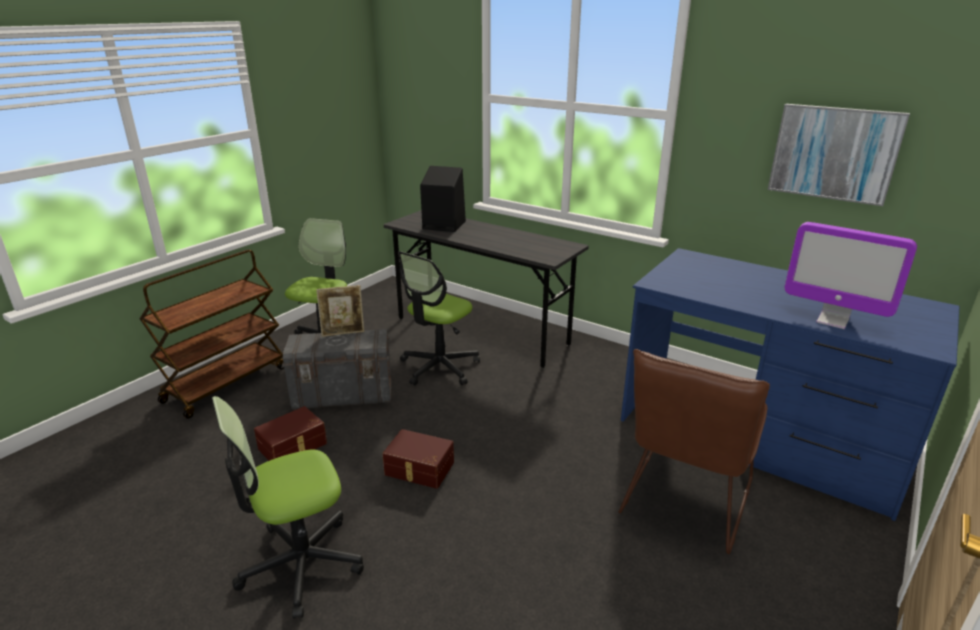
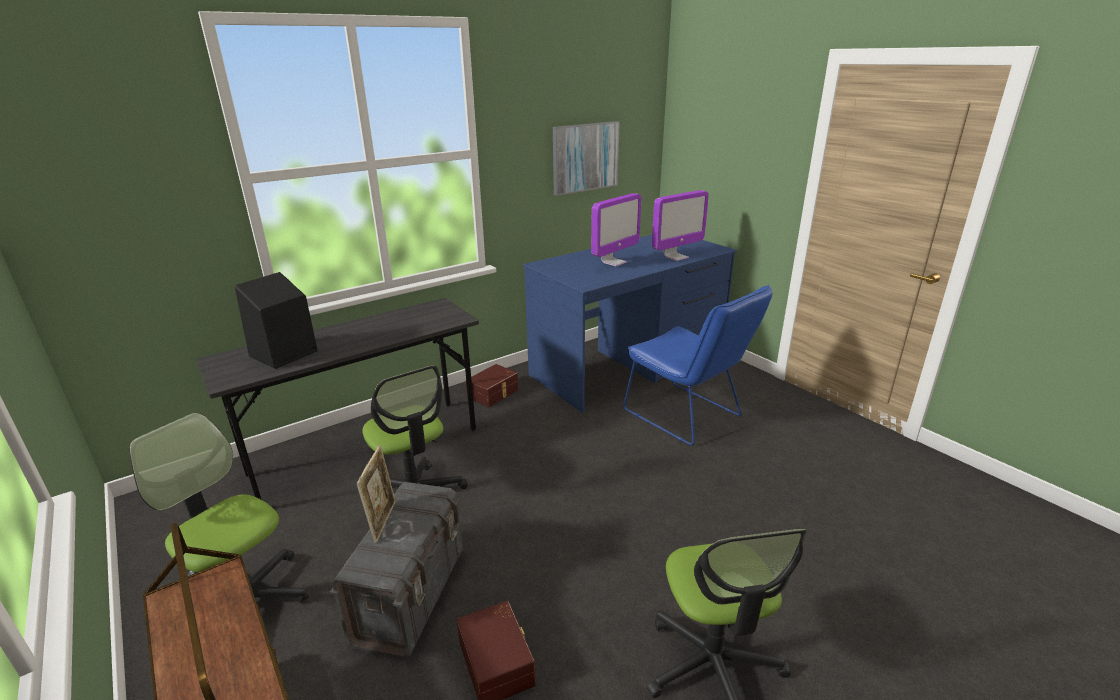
camera: 70 degrees left, 0 degrees up
(419, 469) = (595, 547): brown storage box -> brown storage box (494, 394)
(683, 503) = (688, 416): brown chair -> blue chair
(749, 287) = (614, 262): none -> monitor

